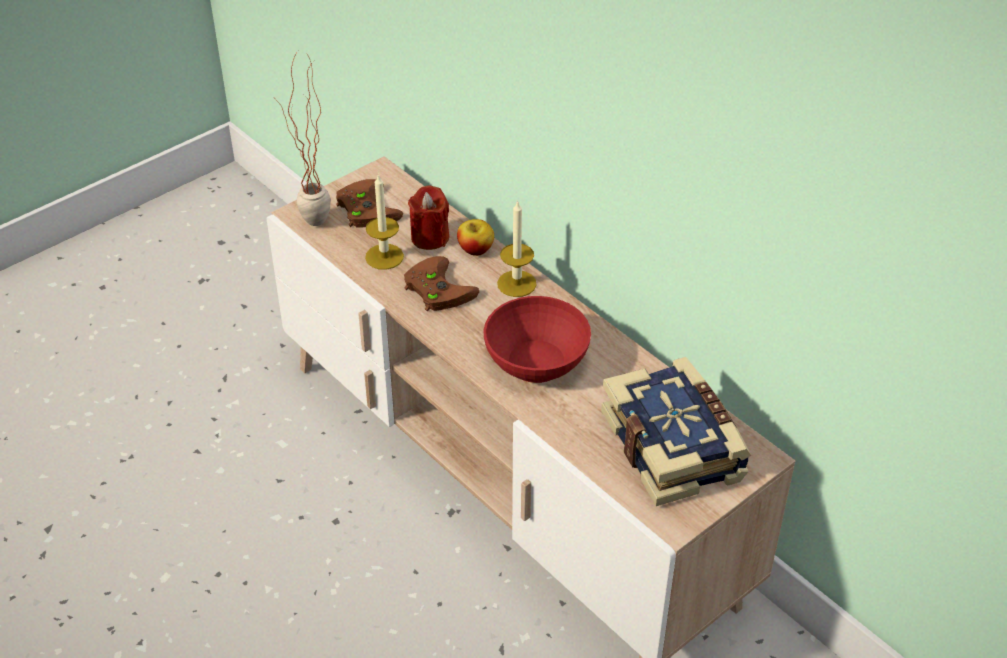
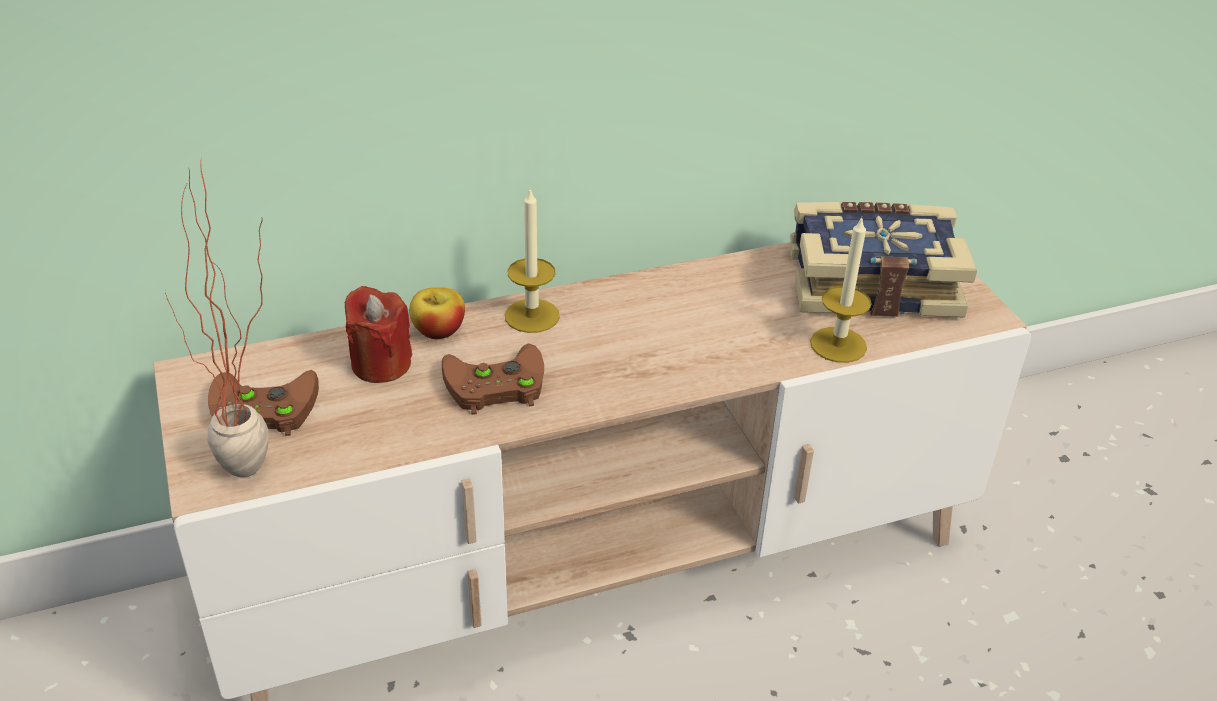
camera: 70 degrees left, 5 degrees down
(384, 256) = (388, 417): candle -> candle (838, 345)
(536, 362) = (688, 339): red bowl -> none

